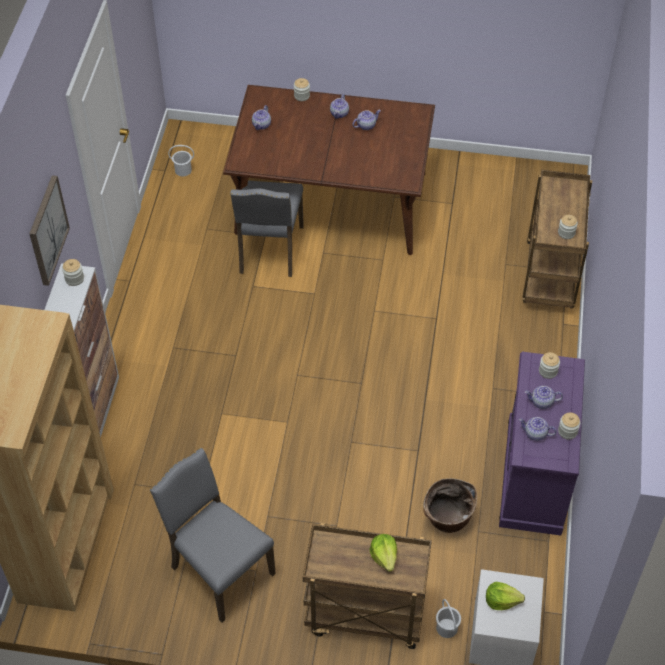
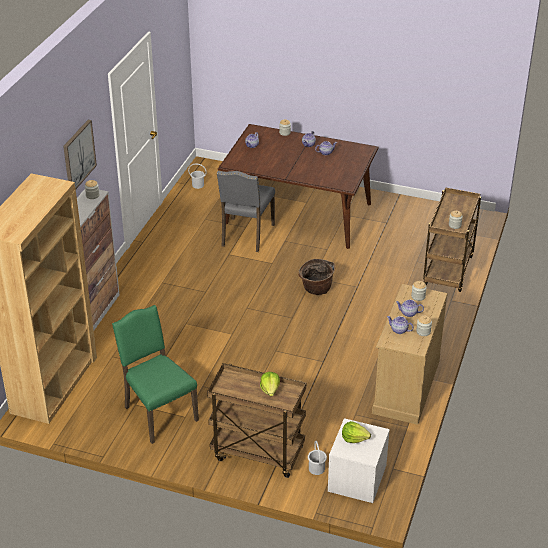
camera: 10 degrees right, 15 degrees down
(219, 570) = (158, 413): grey chair -> green chair
(447, 519) = (334, 404): basket -> basket (316, 289)
(533, 476) = (406, 387): purple dresser -> beige dresser

